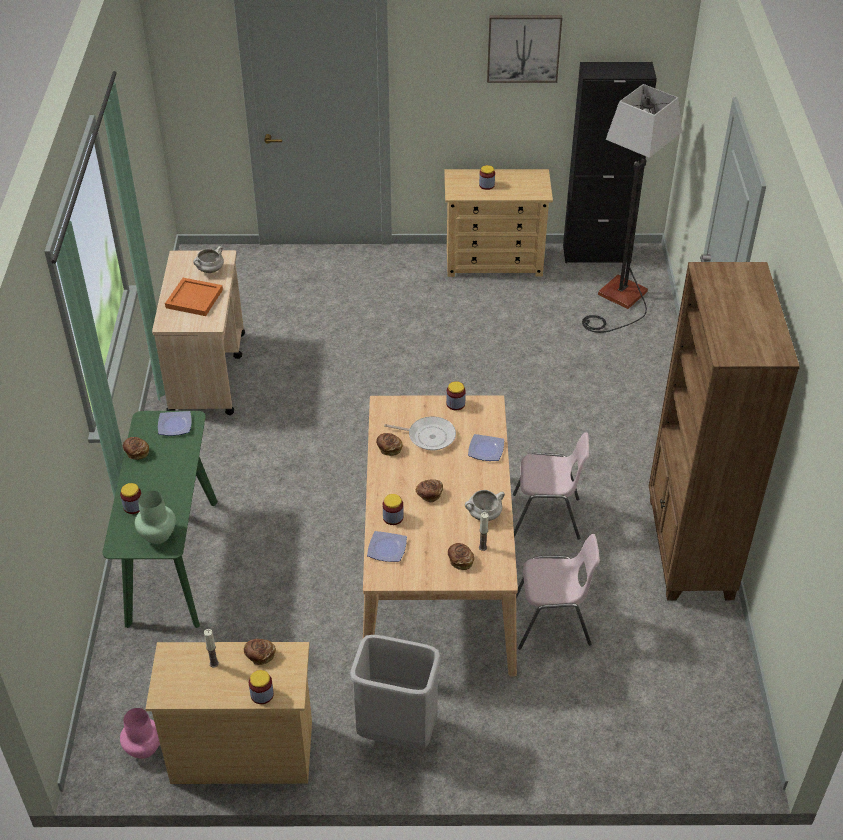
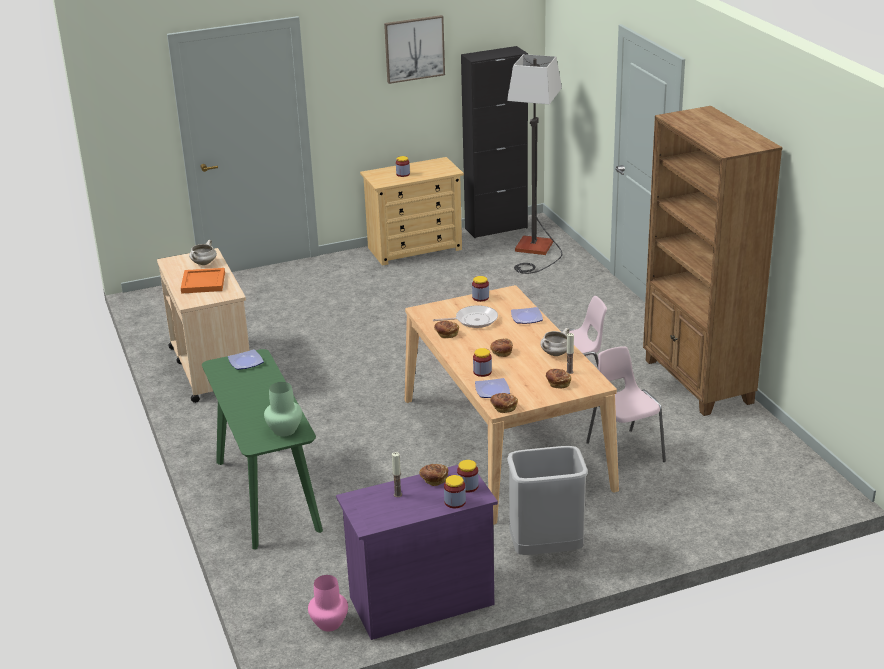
camera: 20 degrees left, 15 degrees down
(133, 506) = (248, 418): jar -> jar (468, 486)
(136, 452) = (224, 385): bread -> bread (503, 407)
(241, 751) = (420, 601): beige dresser -> purple dresser
(552, 623) = (624, 452): pink chair -> pink chair turned 90 degrees counterclockwise

